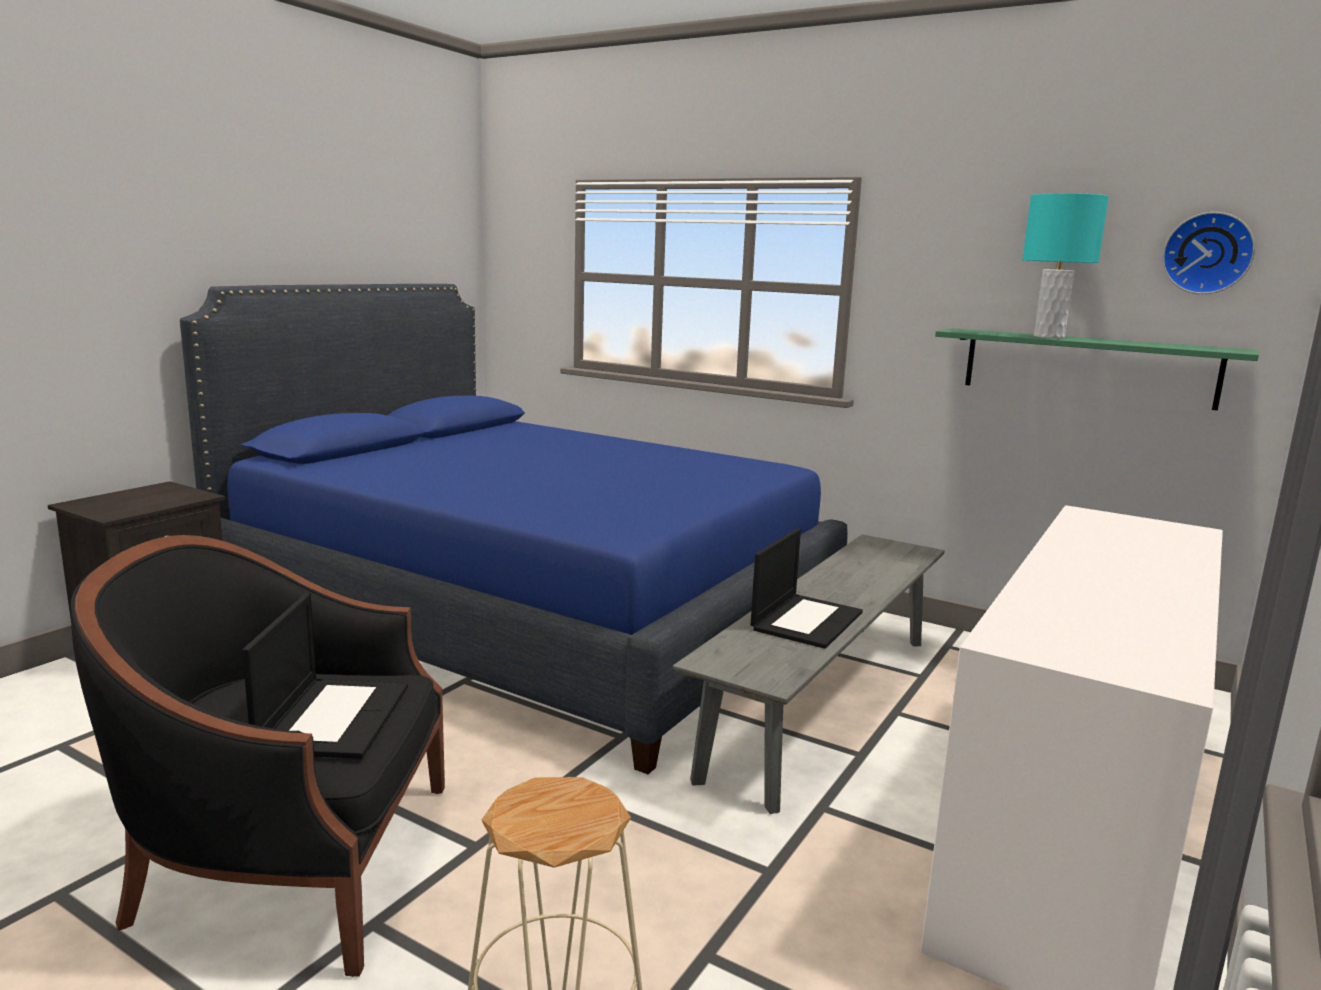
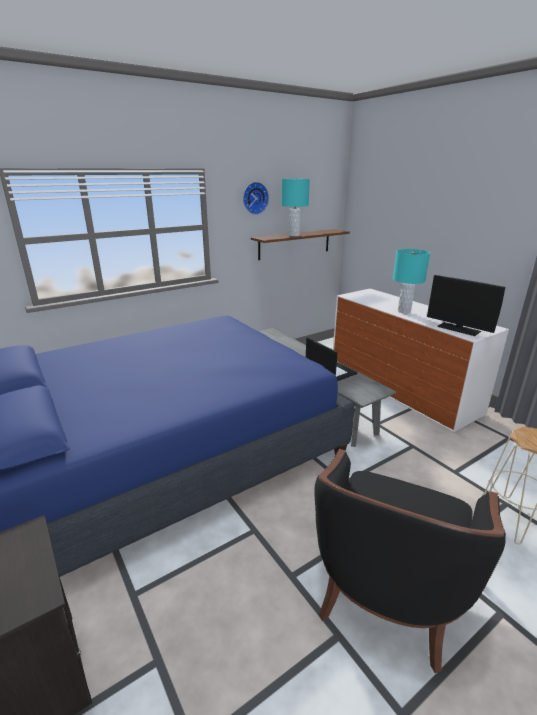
camera: 65 degrees left, 10 degrees up
(333, 717) = (409, 503): laptop -> none
(1046, 628) = (458, 329): none -> monitor
(1078, 566) = (404, 311): none -> turquoise table lamp
(1088, 367) = (294, 244): green shelf -> brown shelf
(1207, 253) = (321, 197): wall clock -> wall clock (254, 198)

